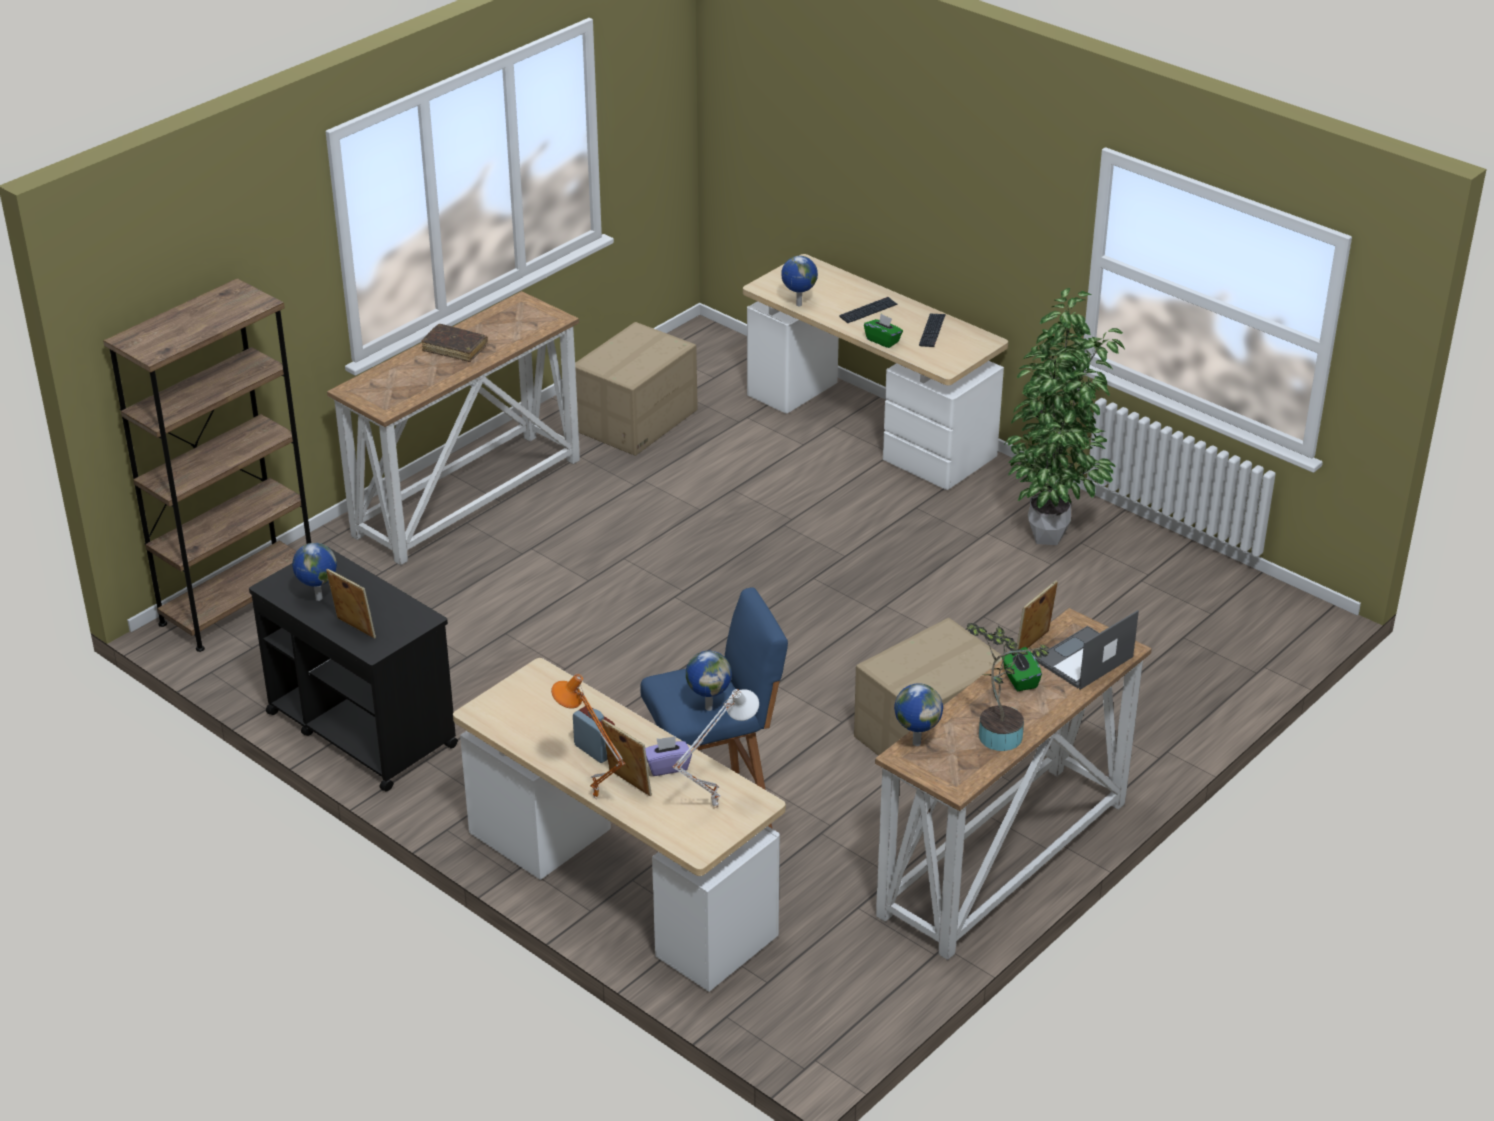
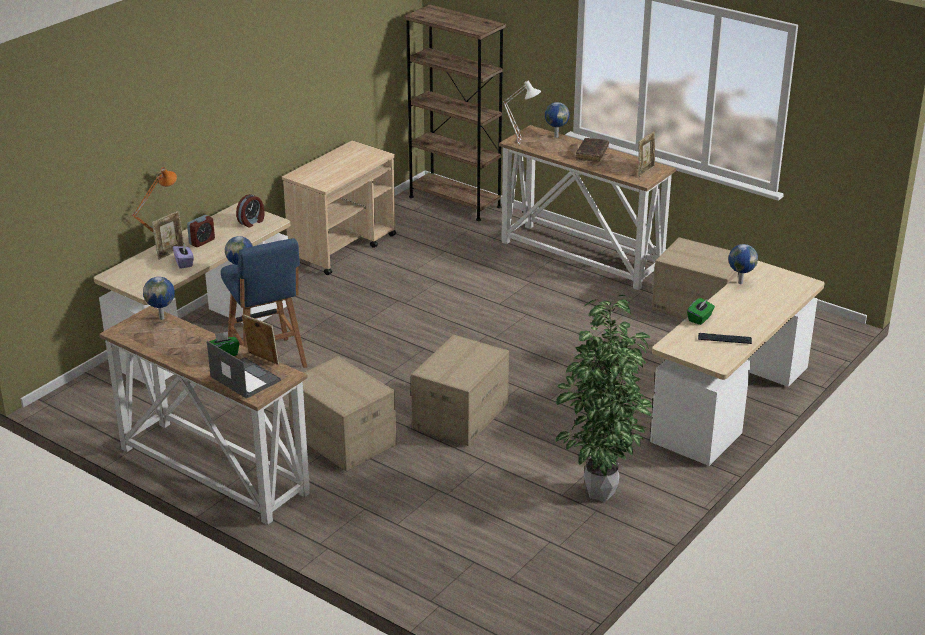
camera: 85 degrees right, 5 degrees down
(318, 598) = (342, 157): globe -> globe (556, 136)
(354, 629) = (314, 169): picture frame -> picture frame (645, 171)
(361, 728) = (343, 247): black cart -> beige cart
(535, 697) = (252, 222): none -> alarm clock
(714, 806) = (146, 278): white table lamp -> white table lamp (520, 145)
(868, 311) = (743, 311): keyboard -> none
(877, 631) = (459, 415): none -> cardboard box
(999, 733) = (168, 346): potted plant -> none

